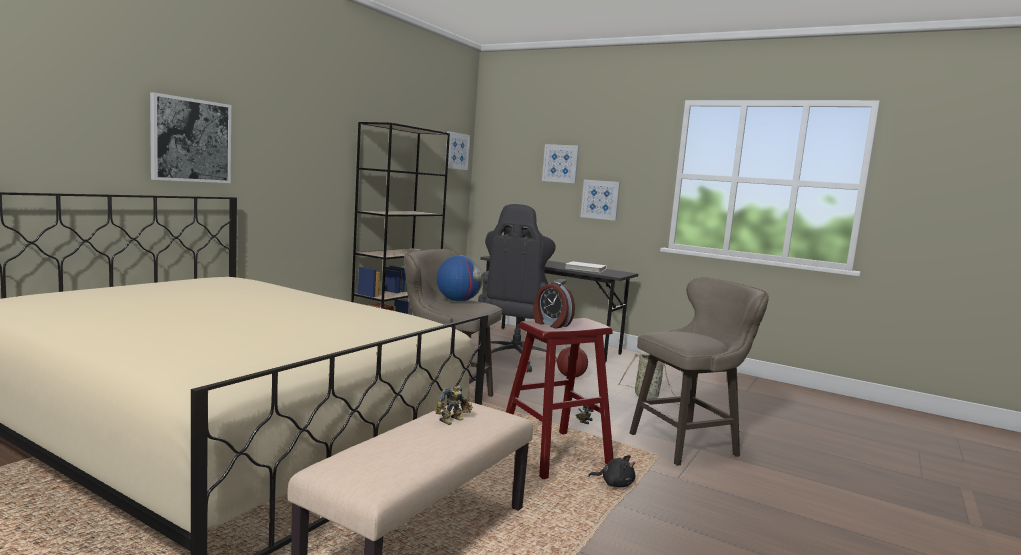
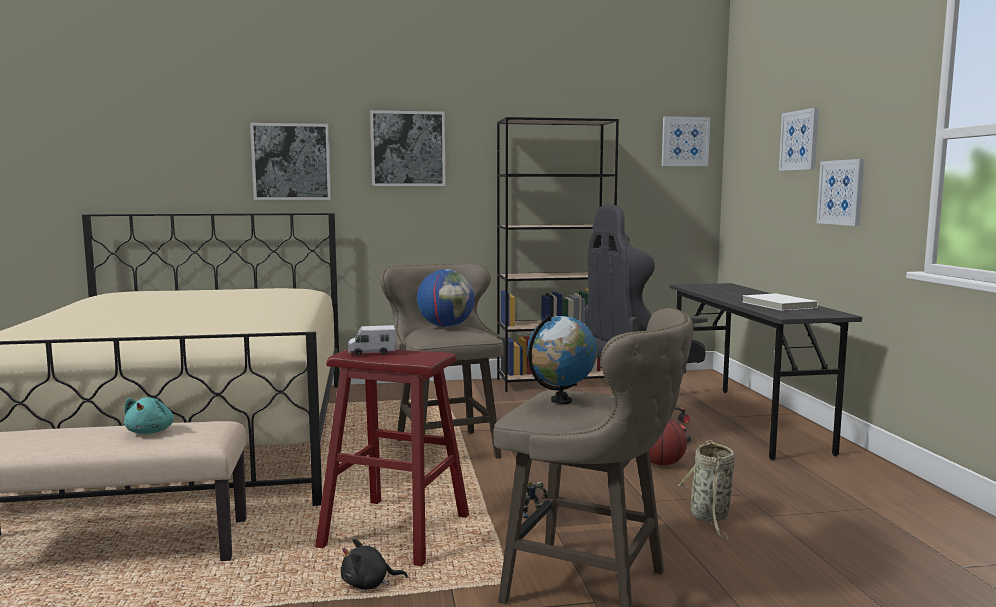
camera: 50 degrees right, 0 degrees up
(293, 138) = (408, 149): none -> picture
(453, 421) = (151, 432): toy robot -> turquoise plush toy
(551, 324) = (372, 352): alarm clock -> toy truck
(614, 484) = (368, 584): black plush toy -> black plush toy turned 105 degrees clockwise
(691, 337) = (561, 401): none -> globe

